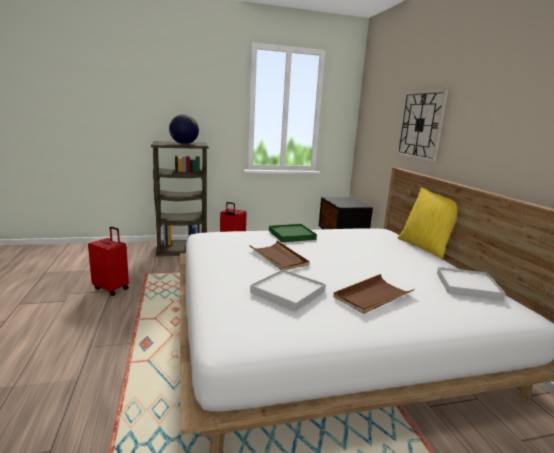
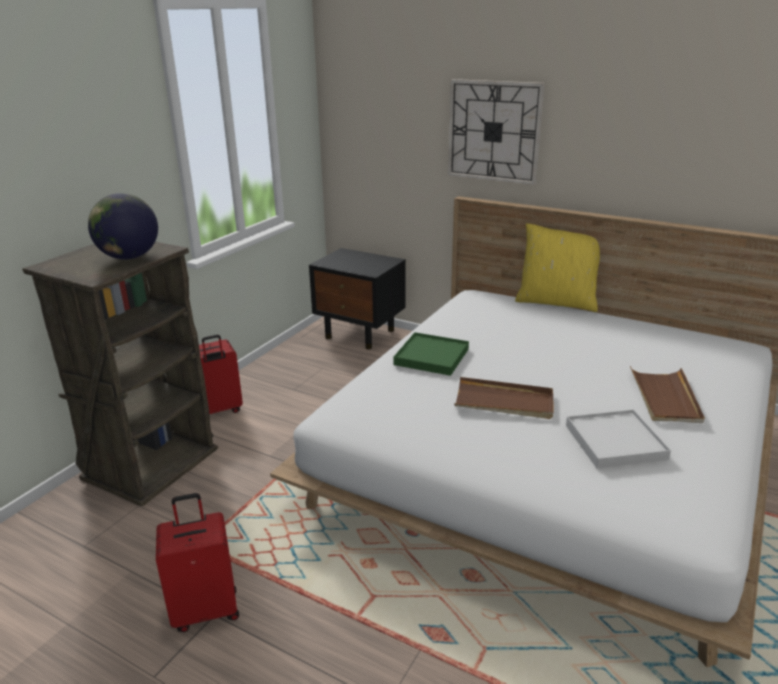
camera: 45 degrees left, 10 degrees up
(467, 286) = (677, 338): white tray -> none

